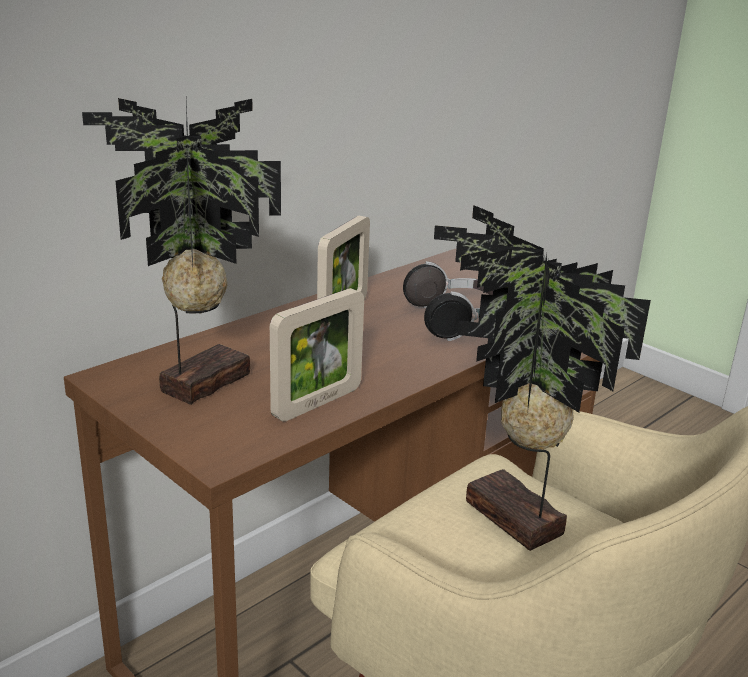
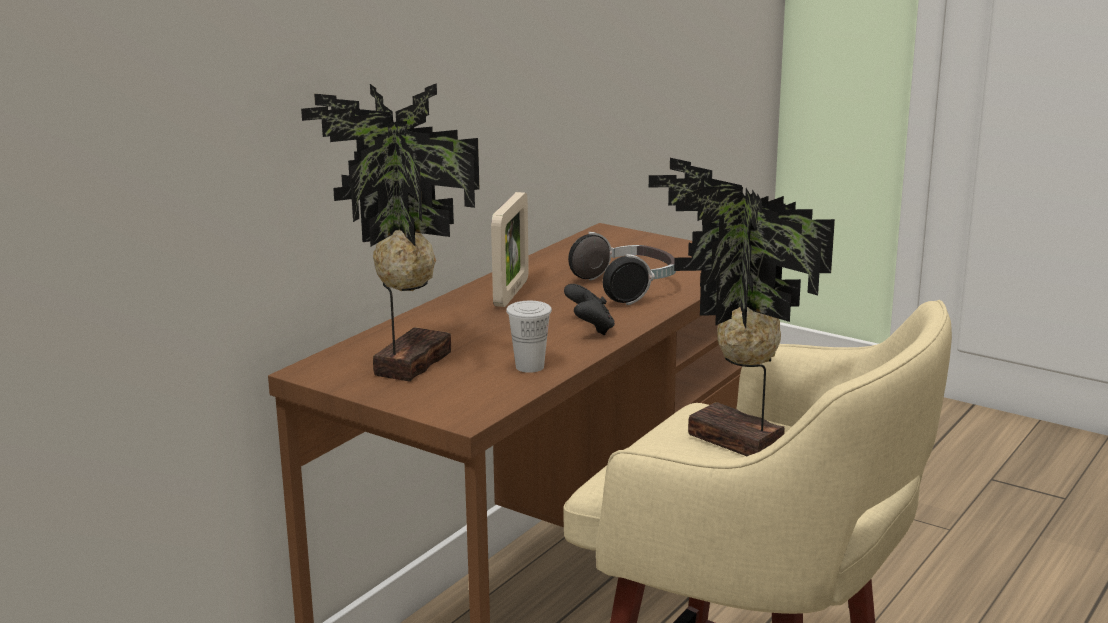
camera: 10 degrees left, 5 degrees down
(317, 403) = (529, 367): picture frame -> white cup
(399, 364) = (590, 329): none -> black game controller

